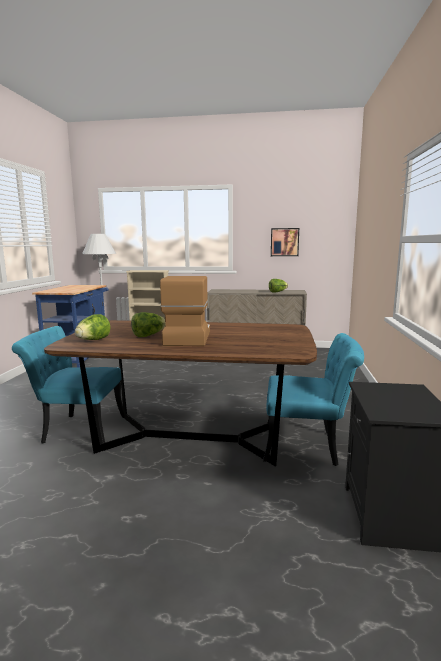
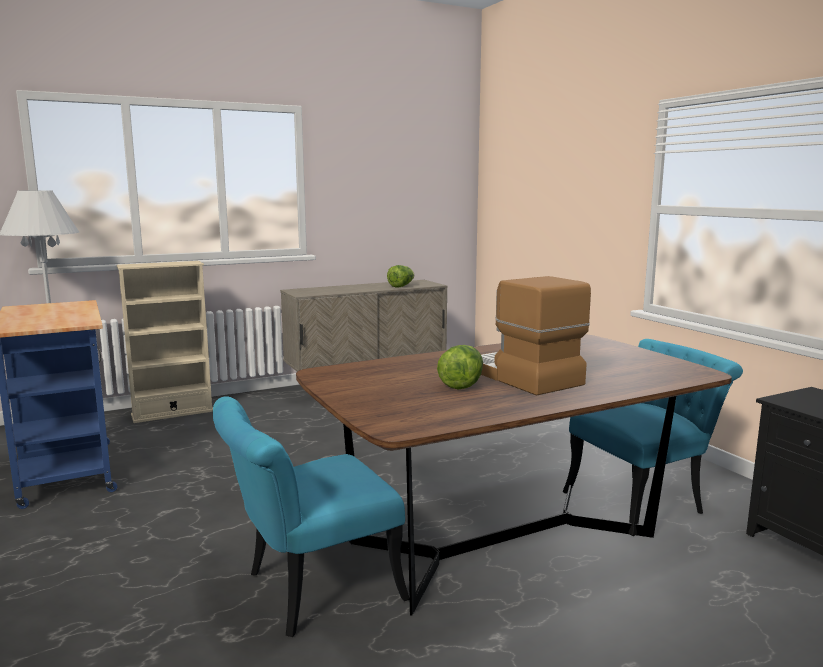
camera: 35 degrees left, 0 degrees up
(93, 340) = (410, 408): lettuce -> none
(284, 242) = (386, 205): picture -> none

